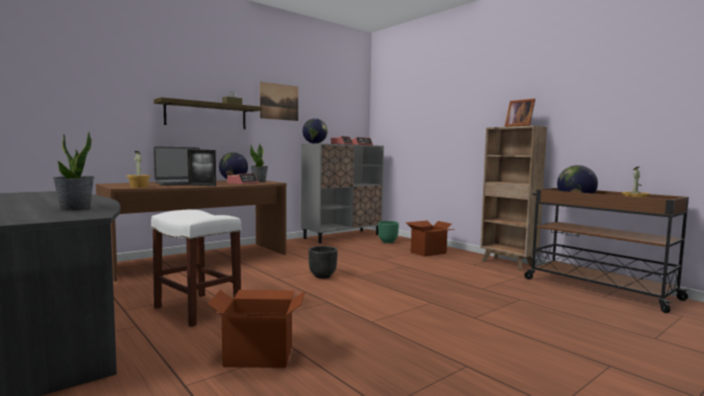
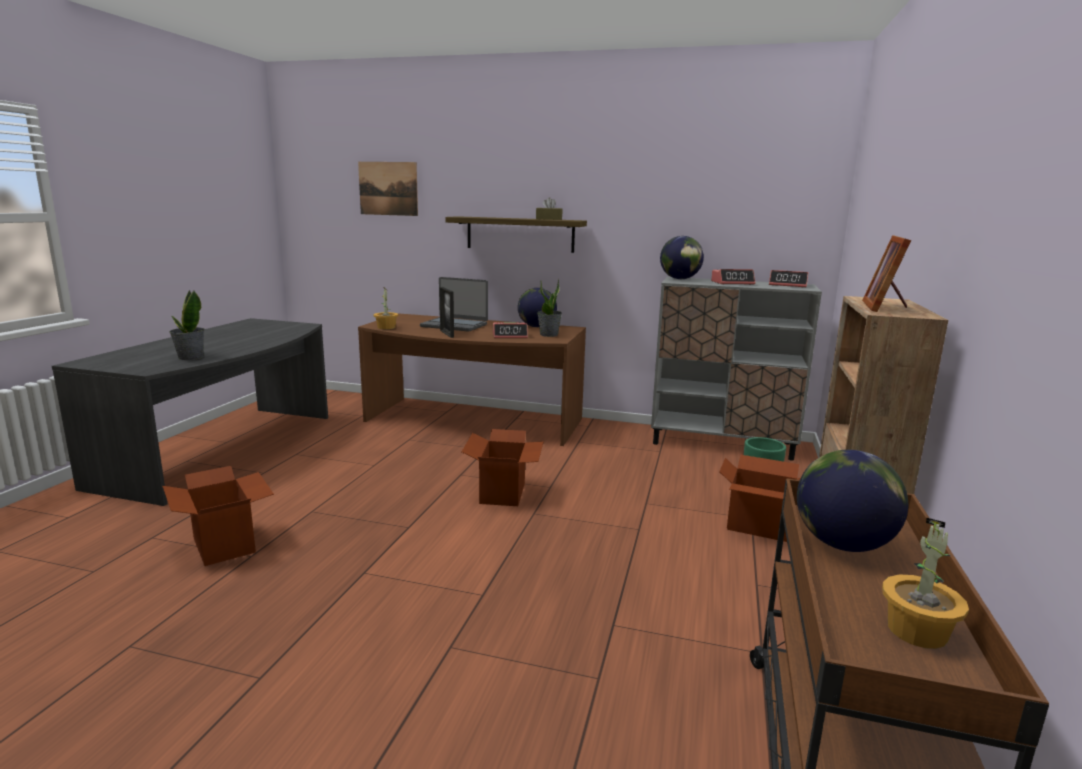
camera: 55 degrees right, 10 degrees up
(198, 309) = (323, 478): white stool -> none
(279, 102) = (634, 208): picture -> picture (388, 188)
(322, 276) = (503, 493): black planter -> cardboard box

